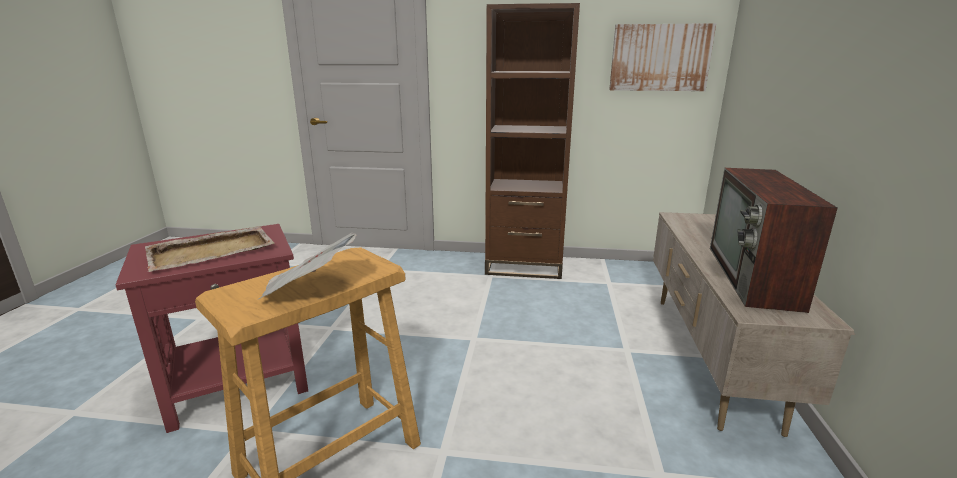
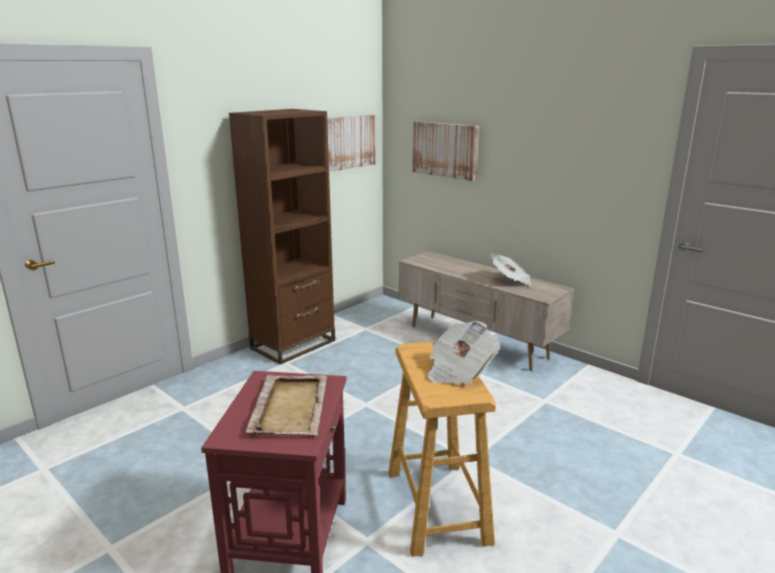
camera: 55 degrees left, 0 degrees up
(754, 277) = (511, 281): television -> newspaper
(772, 65) = (445, 150): none -> picture

